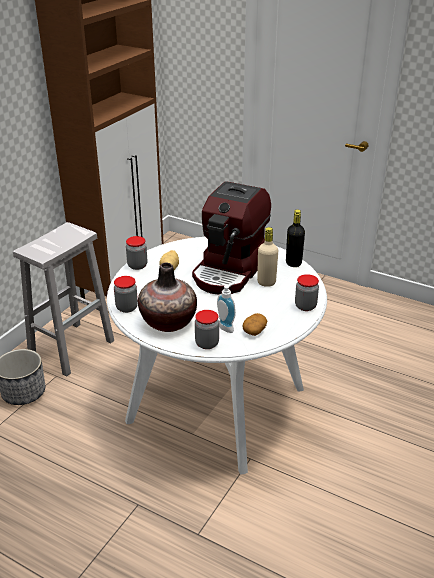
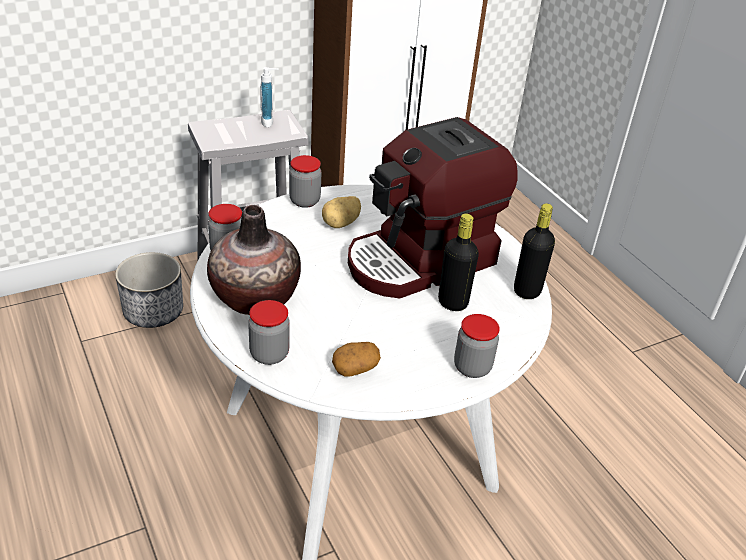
camera: 30 degrees right, 5 degrees up
(227, 327) = (324, 343): soap dispenser -> soap dispenser (270, 122)
(266, 282) = (453, 302): beige bottle -> black bottle

